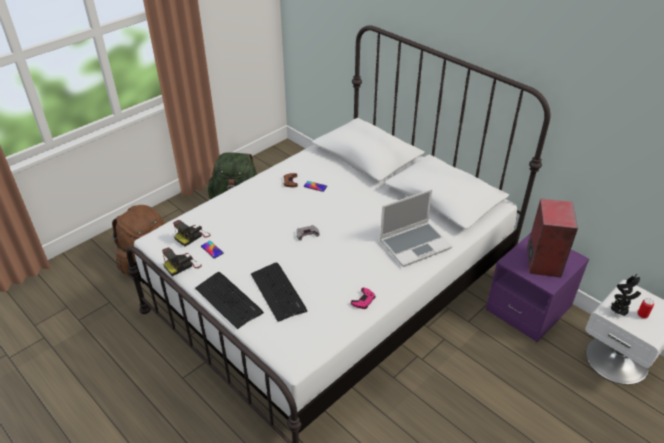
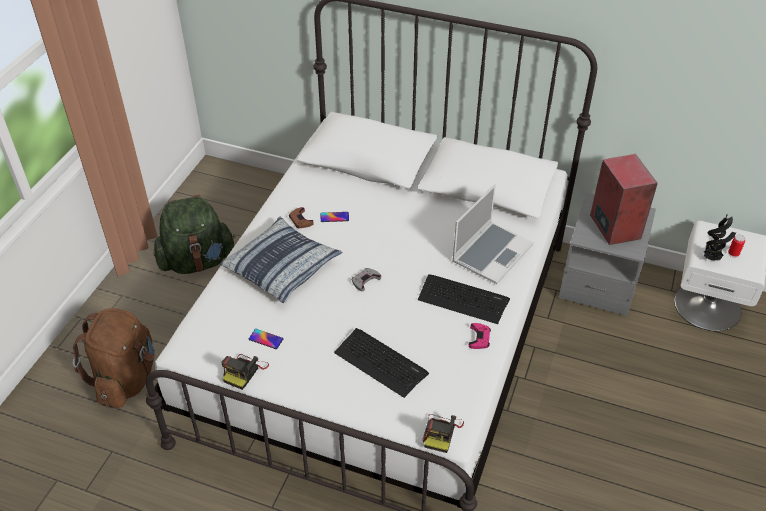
camera: 25 degrees left, 5 degrees up
(192, 236) = (228, 330): camera -> camera (441, 432)
(229, 300) = (330, 393): keyboard -> keyboard (463, 299)
(256, 207) = (282, 267): none -> pillow
(528, 308) = (599, 281): purple nightstand -> grey nightstand

